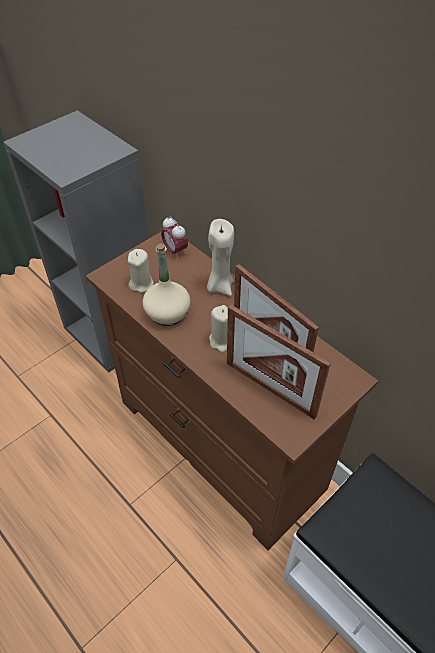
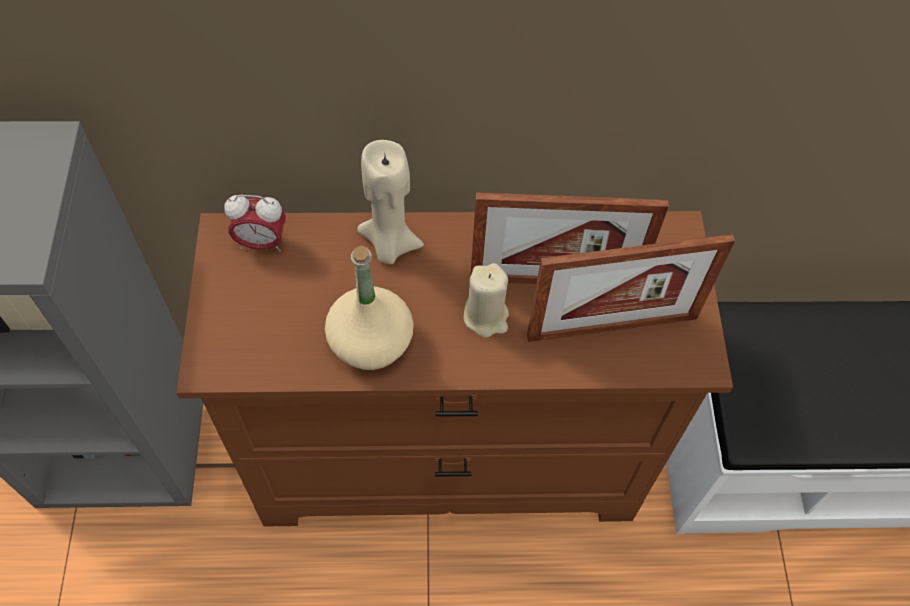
camera: 50 degrees left, 10 degrees up
(141, 283) = (278, 332): beige candle -> none

